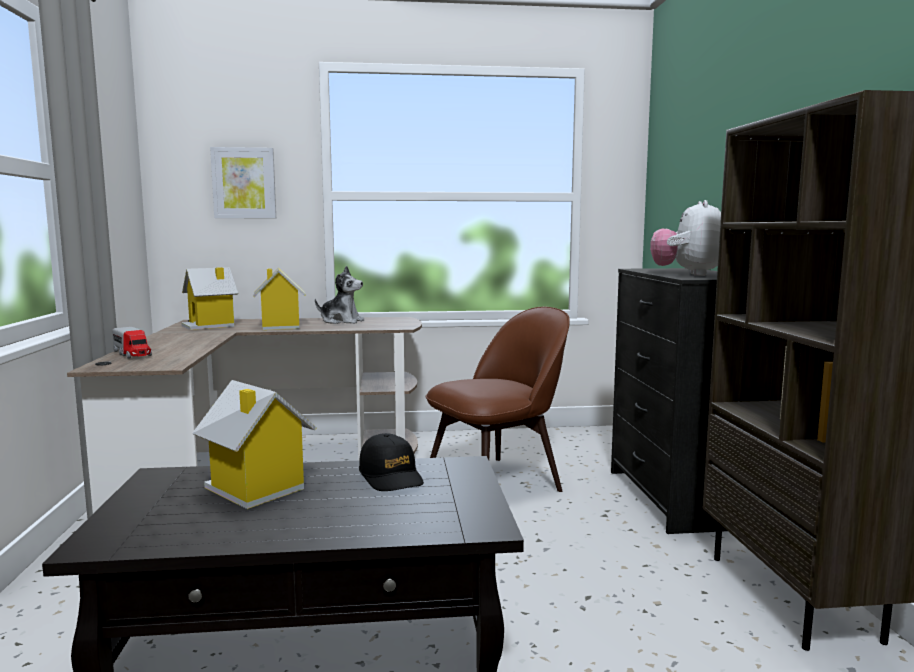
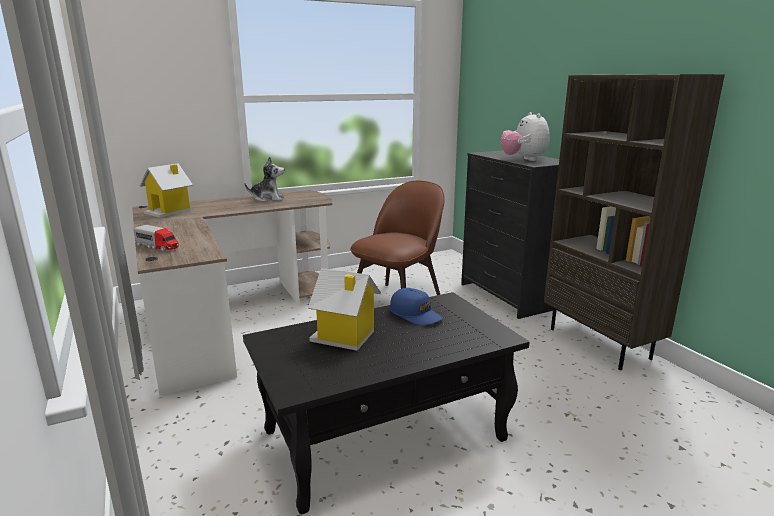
camera: 20 degrees left, 10 degrees up
(244, 183) = (170, 89): picture -> none
(280, 326) = (228, 208): toy house -> none
(391, 476) = (415, 314): black cap -> blue cap

